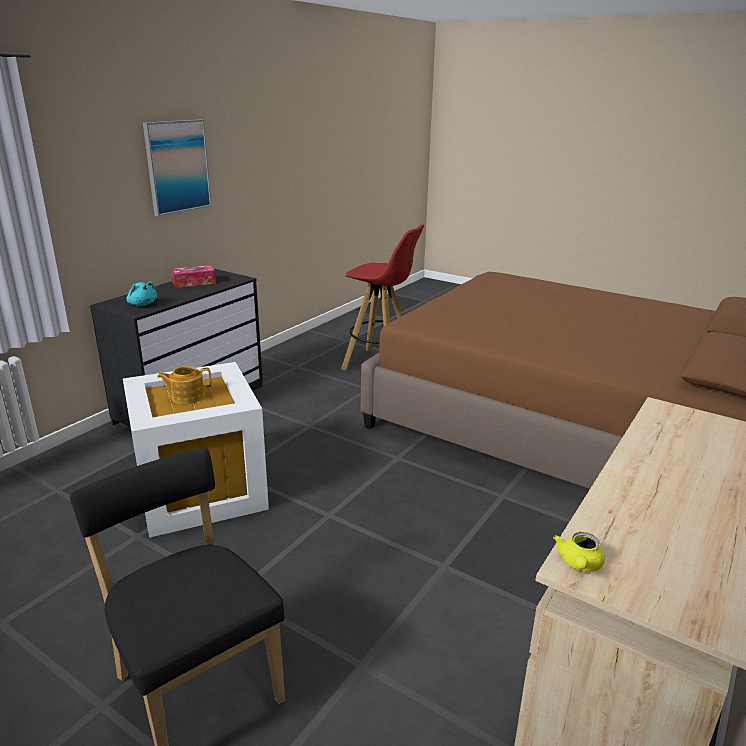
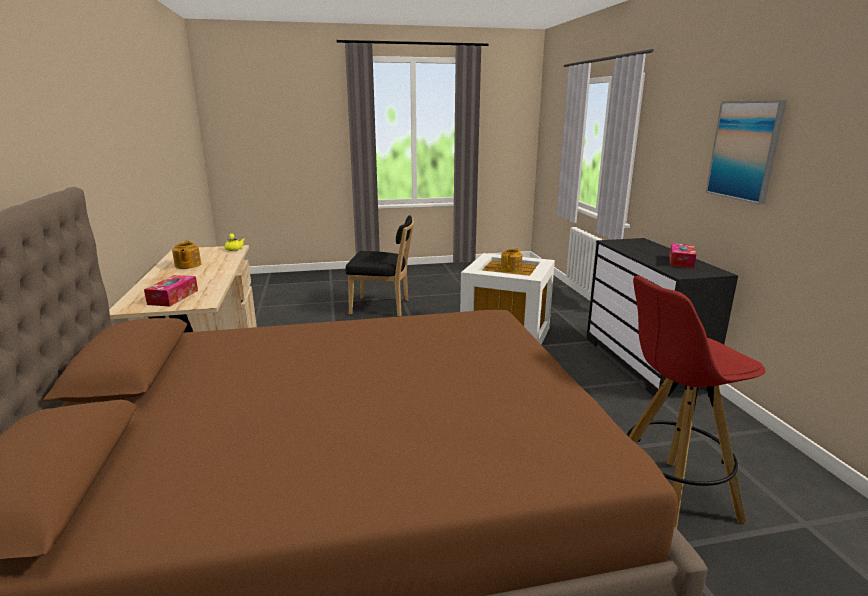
camera: 135 degrees right, 5 degrees down
(142, 304) = (628, 244): turquoise plush toy -> none
(691, 521) = (187, 265): none -> teapot
(702, 432) = (173, 297): none -> tissue box

